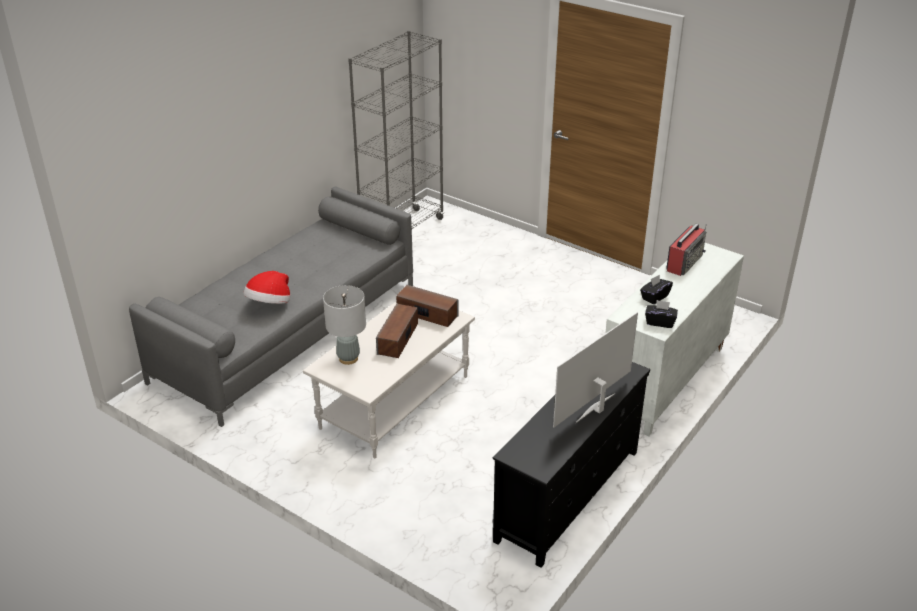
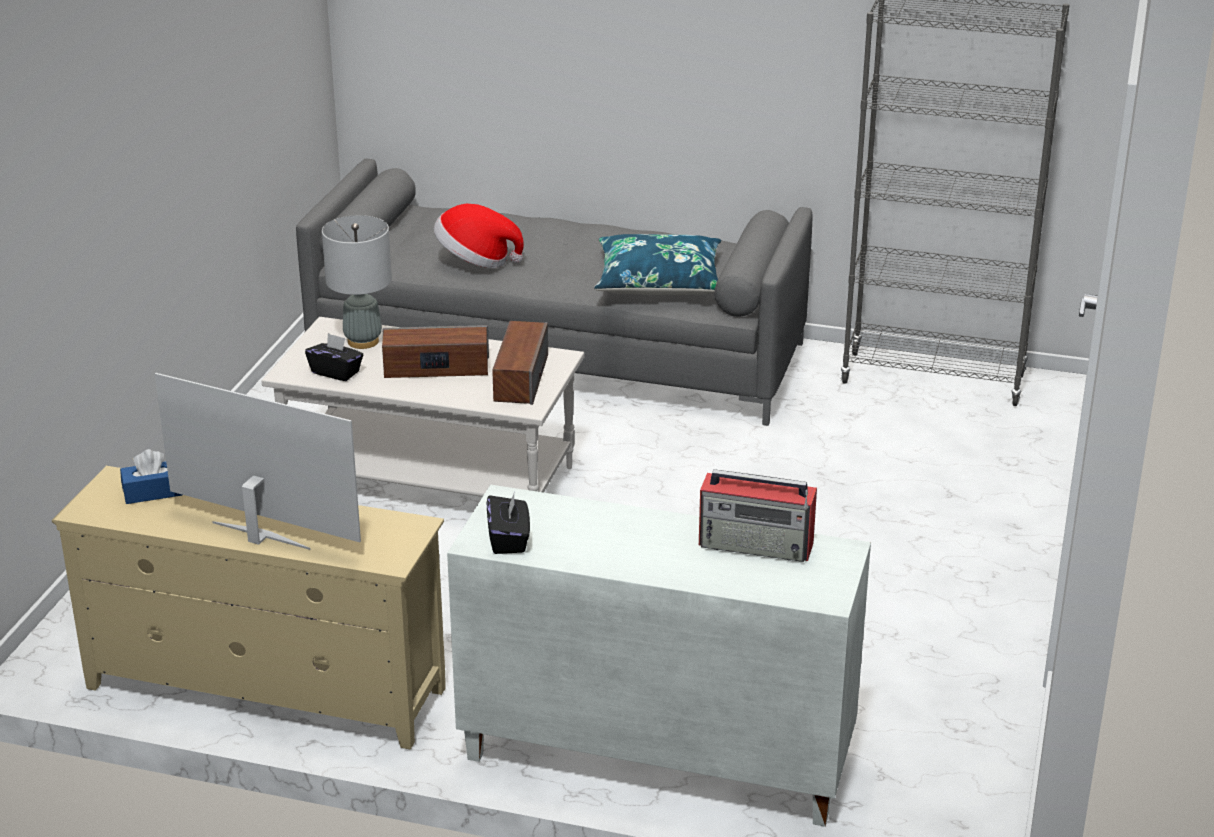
camera: 70 degrees right, 5 degrees down
(341, 254) = (659, 281): none -> blue pillow
(533, 441) = (153, 492): none -> blue tissue box
(568, 496) = (265, 690): black tv stand -> beige tv stand
(654, 297) = (596, 524): black tissue box -> black tissue box (336, 372)

